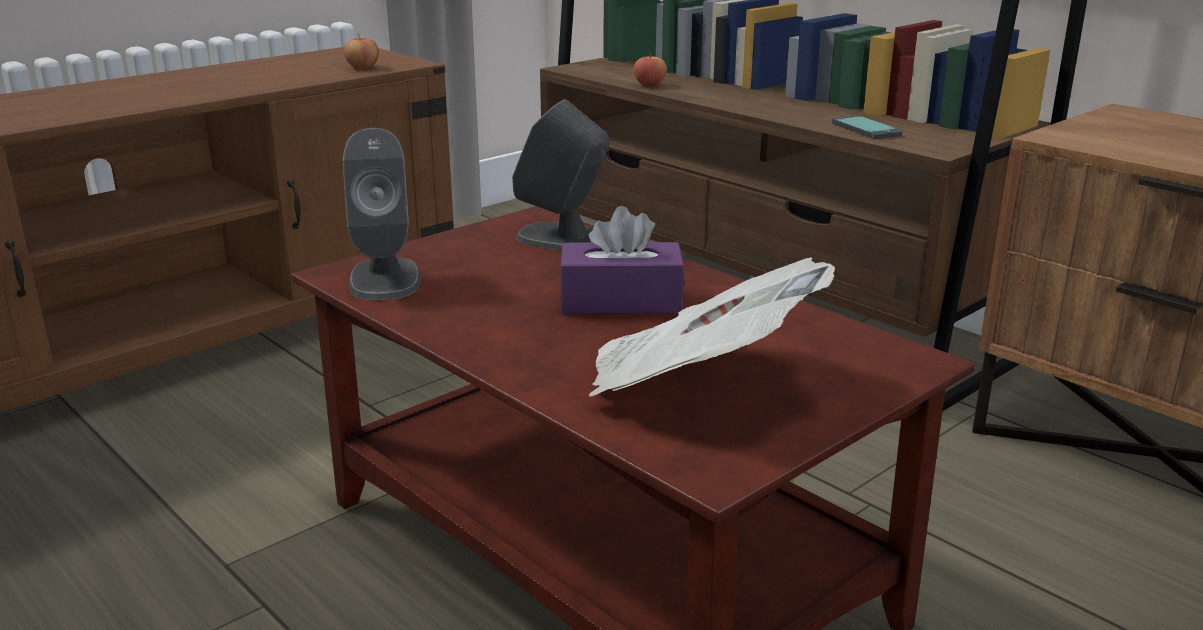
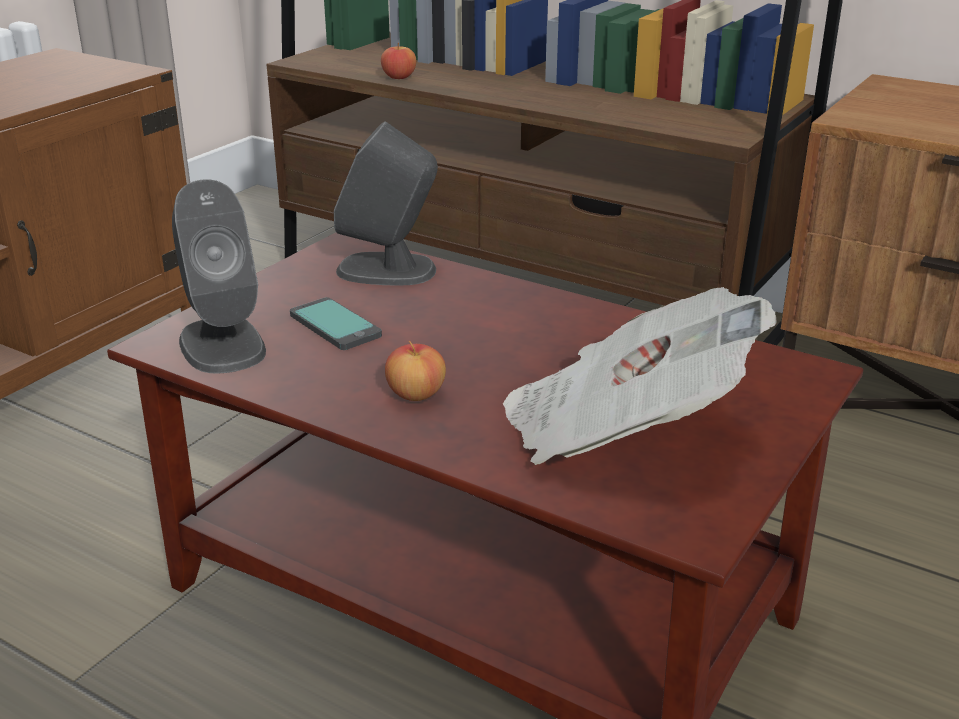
camera: 15 degrees left, 5 degrees up
(362, 67) = (79, 81): apple -> apple (416, 394)
(621, 301) = (492, 341): purple tissue box -> none
(866, 129) = (649, 117): phone -> phone (335, 325)

